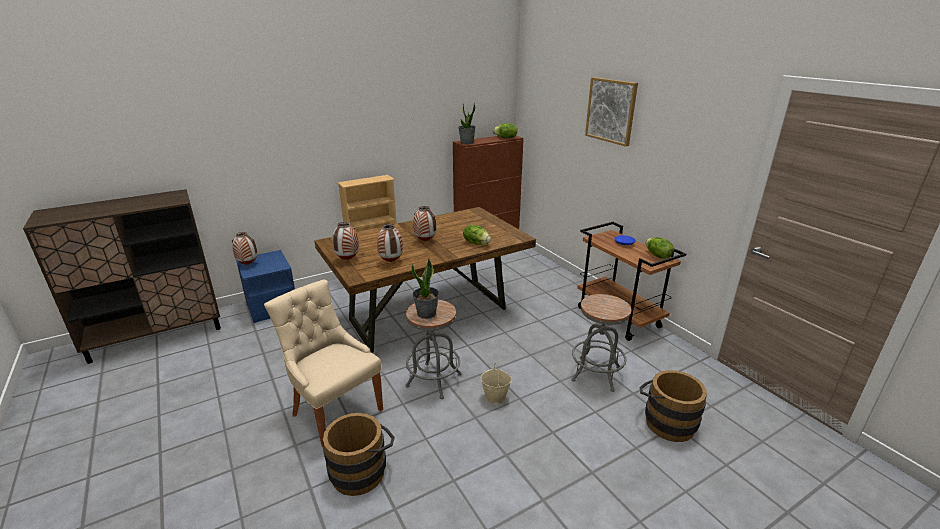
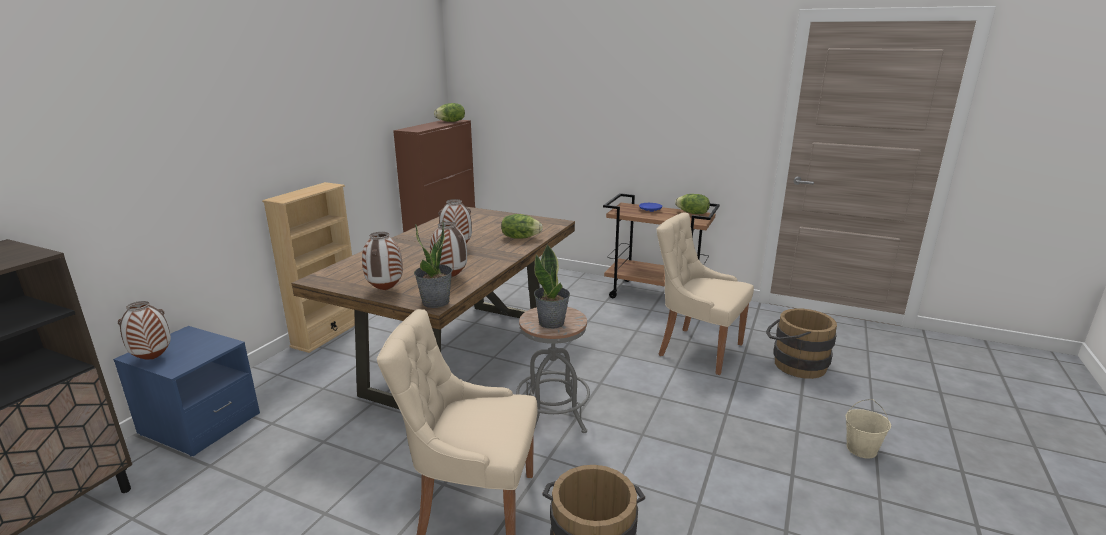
camera: 35 degrees left, 5 degrees down
(467, 143) = (415, 129): potted plant -> potted plant (436, 302)
(495, 397) = (637, 406): beige bucket -> beige bucket (861, 449)
(596, 374) = (697, 349): grey stool -> beige chair
(611, 111) = (600, 69): picture -> none

